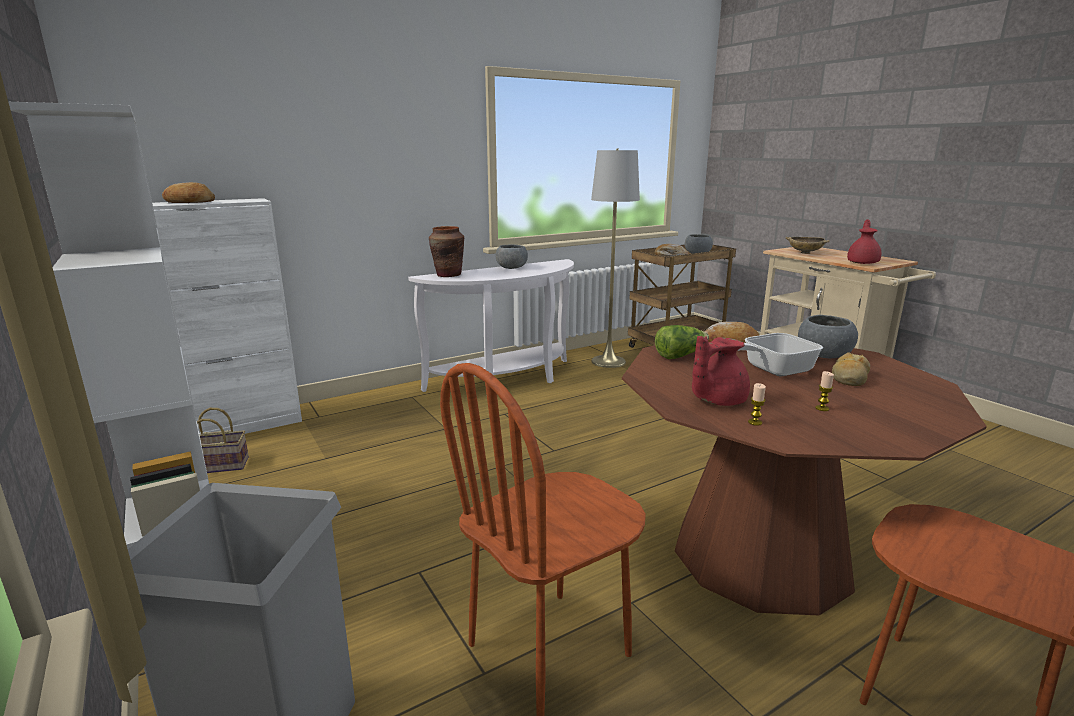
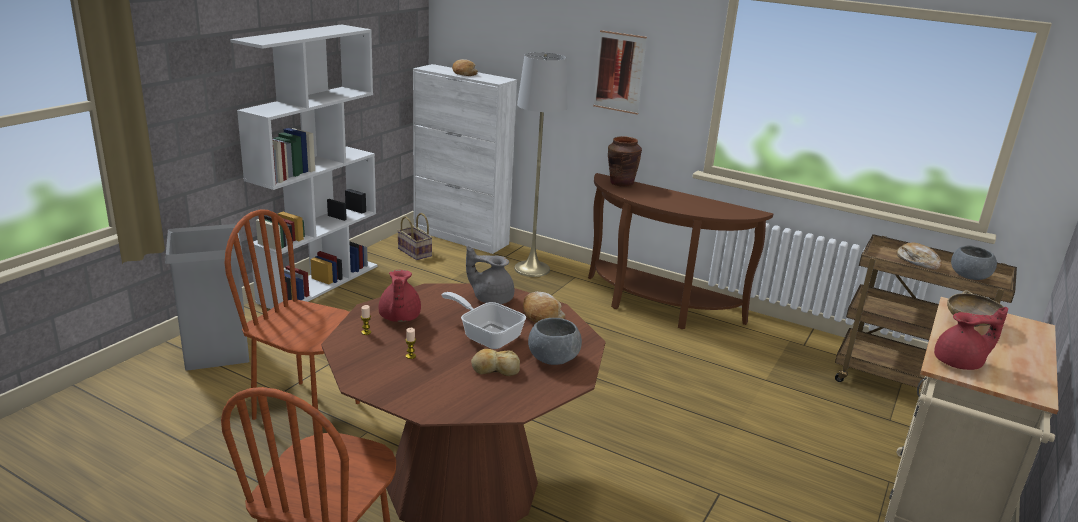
camera: 60 degrees right, 5 degrees up
(392, 166) = (619, 72): none -> picture
(507, 381) = (656, 307): white console table -> brown console table
(512, 268) = (686, 198): grey bowl -> none
(608, 361) = (781, 348): grey floor lamp -> grey floor lamp (532, 269)
(680, 355) = (491, 298): lettuce -> grey teapot
(716, 400) = (399, 317): red teapot -> red teapot turned 120 degrees counterclockwise

